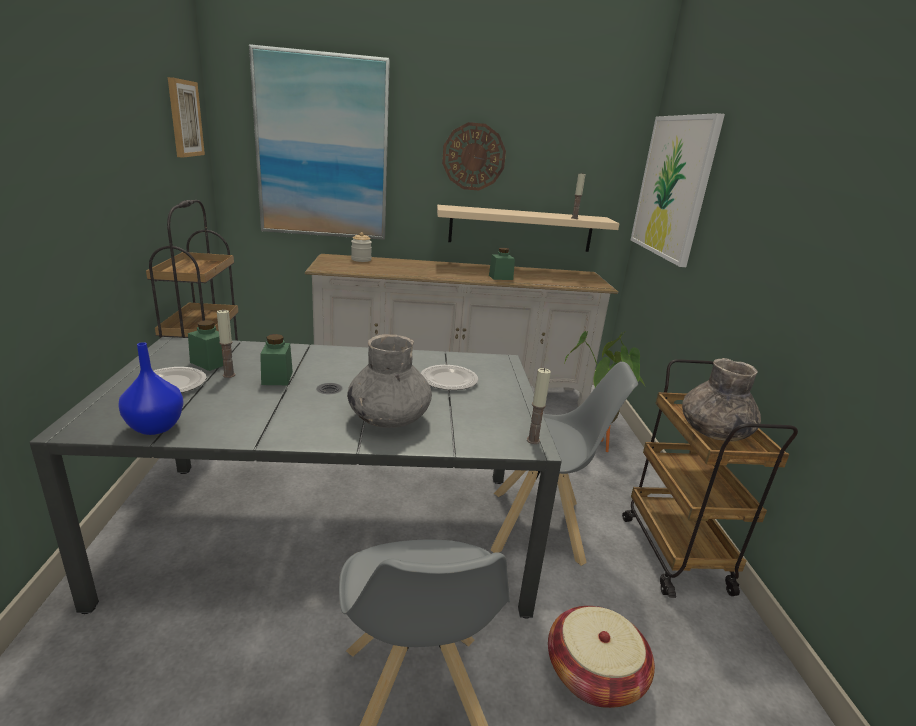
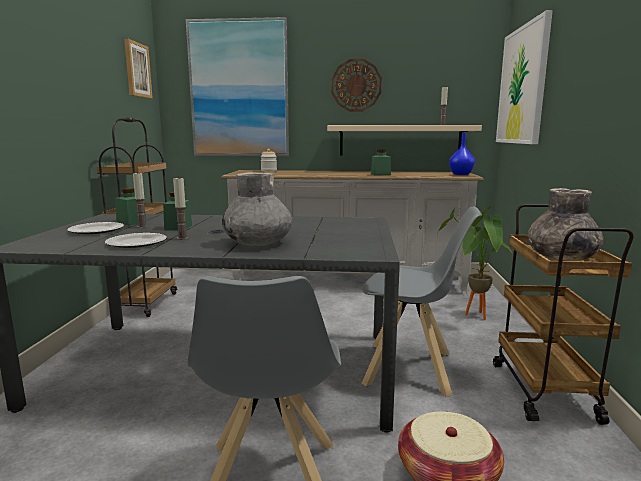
camera: 10 degrees right, 10 degrees down
(156, 427) = (73, 246): blue vase -> blue vase (461, 174)
(449, 380) = (318, 228): plate -> plate (136, 243)
(533, 440) = (378, 252): candle -> candle (182, 238)

